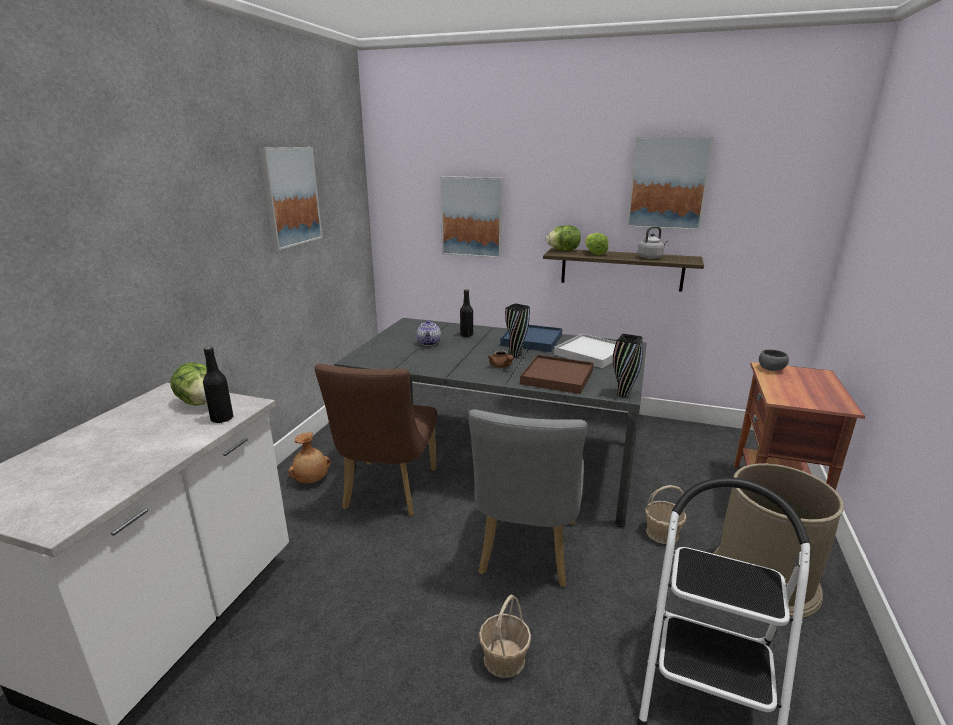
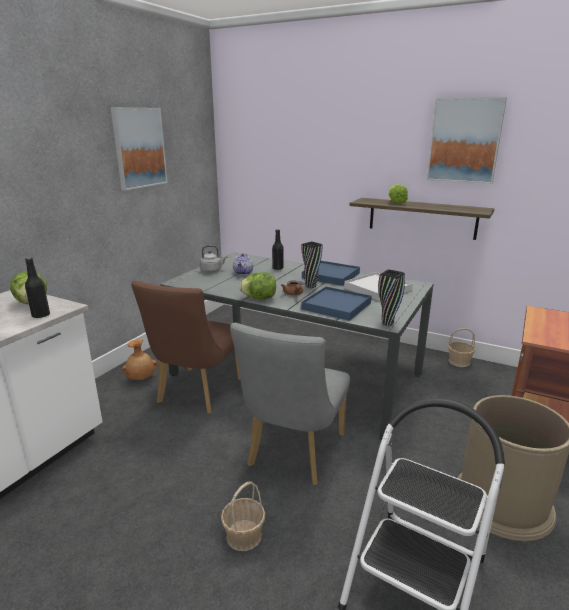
camera: 10 degrees right, 0 degrees up
(472, 217) = (296, 169): picture -> none
(557, 377) = (336, 306): brown tray -> blue tray
(563, 250) = (370, 199): lettuce -> lettuce (259, 298)
(651, 257) = (445, 207): grey kettle -> grey kettle (212, 270)
(662, 533) = (420, 452): basket -> basket (459, 362)
(771, 369) = (543, 313): grey bowl -> none

